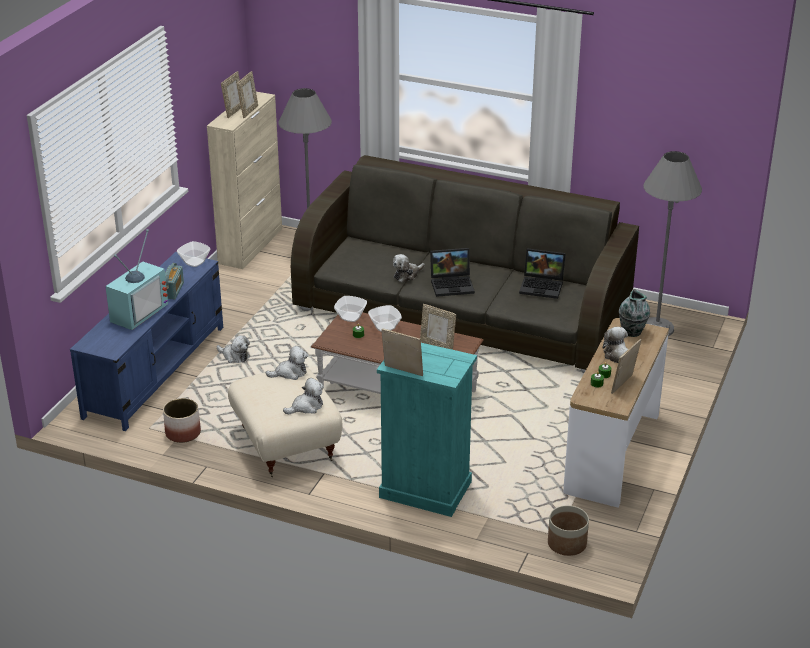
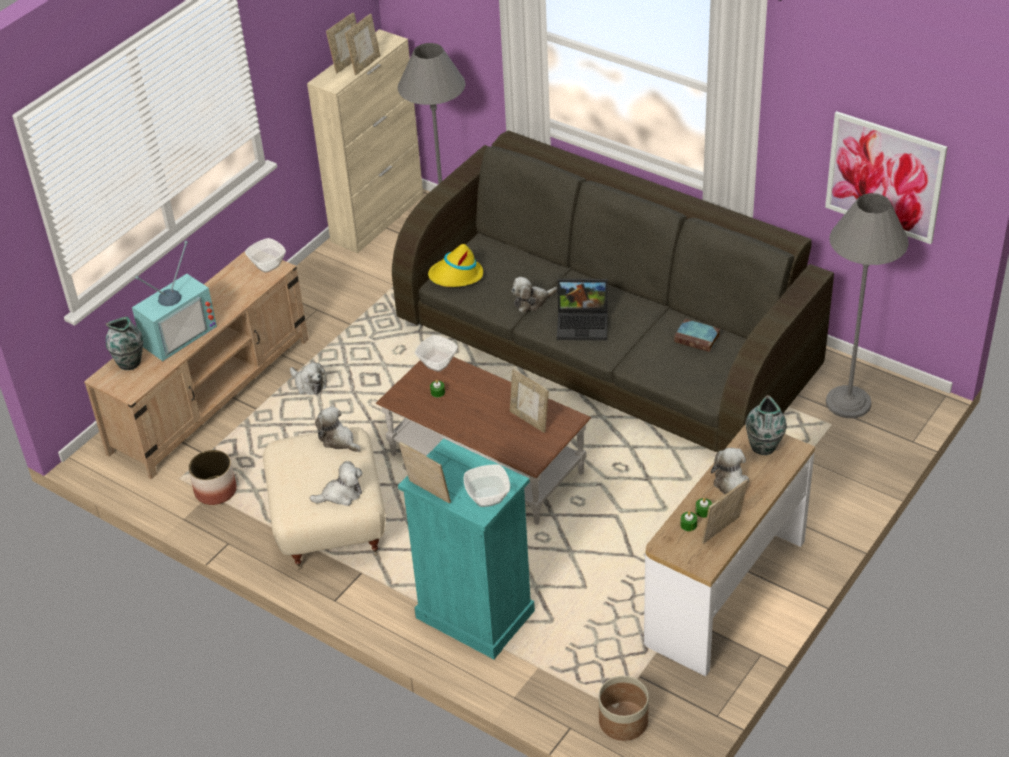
camera: 15 degrees right, 10 degrees up
(104, 333) = (130, 363): none -> vase
(155, 371) = (211, 395): blue tv stand -> beige tv stand
(173, 290) = (229, 306): radio -> none
(290, 373) = (338, 440): plush toy -> plush toy turned 135 degrees counterclockwise
(341, 264) = (456, 276): none -> yellow hat
(384, 327) = (473, 383): bowl -> bowl (487, 497)
(543, 286) = (698, 338): laptop -> book
(672, 146) = (884, 177): none -> picture

